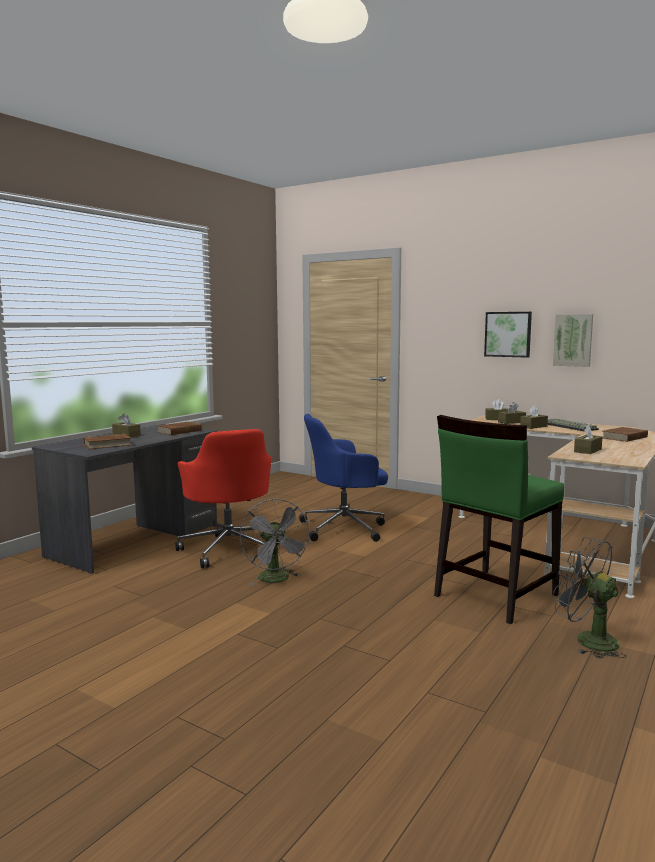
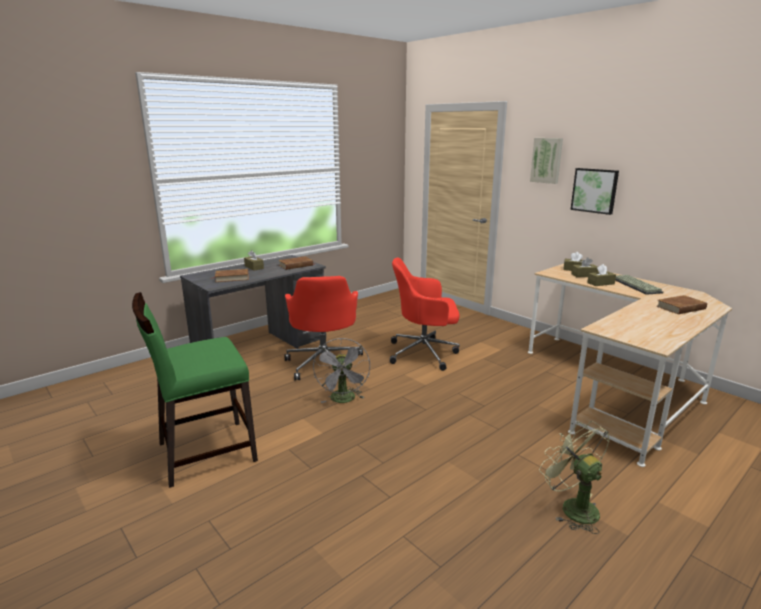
camera: 15 degrees right, 10 degrees up
(345, 528) = (424, 353): blue office chair -> red office chair
(494, 595) = (514, 443): green chair -> green chair (205, 451)
(573, 340) = (655, 201): picture -> picture (547, 160)
(587, 450) = (627, 324): brown tissue box -> none
(587, 640) = (572, 507): grey fan -> green fan

